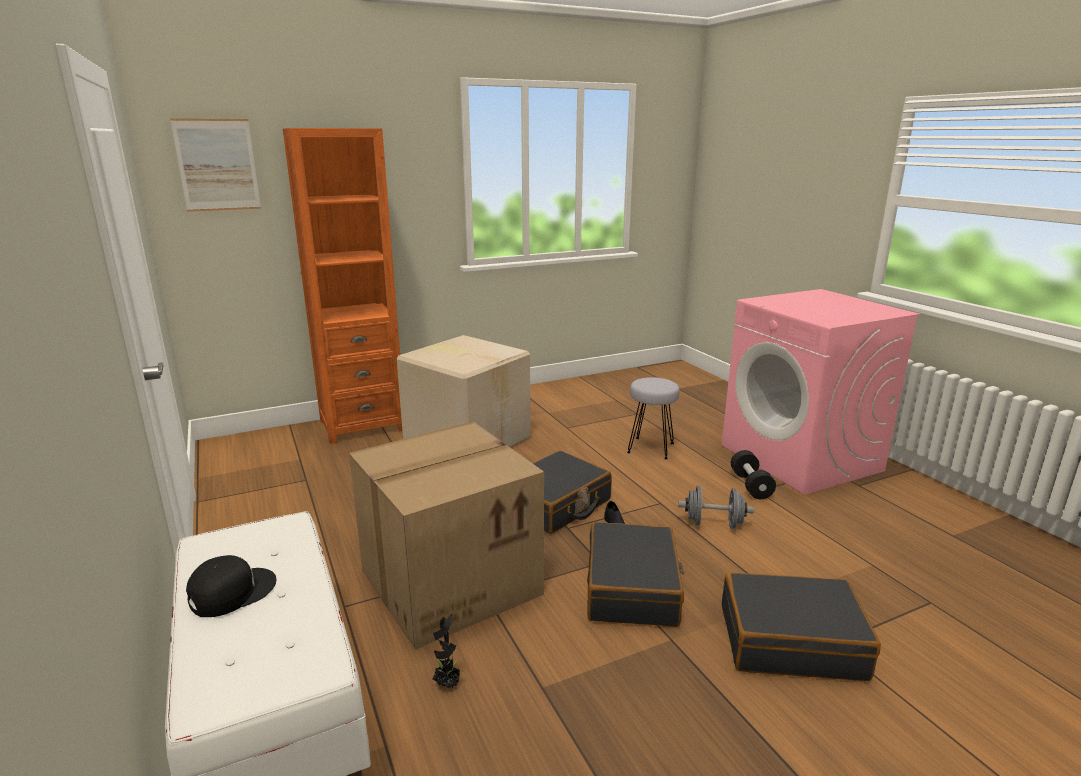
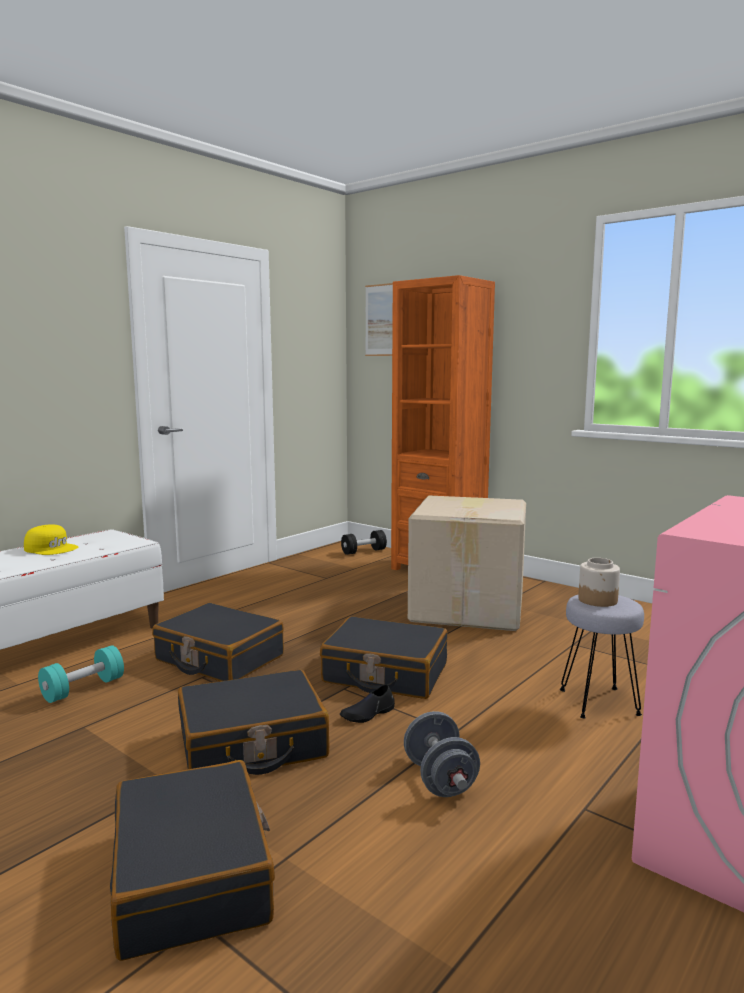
camera: 65 degrees right, 10 degrees down
(231, 591) = (51, 548): black cap -> yellow cap
(448, 684) = (83, 689): potted plant -> turquoise dumbbell
(451, 580) = (219, 658): cardboard box -> black suitcase
(652, 384) = (598, 600): none -> jar
(750, 485) = (595, 800): black dumbbell -> black dumbbell (363, 551)

